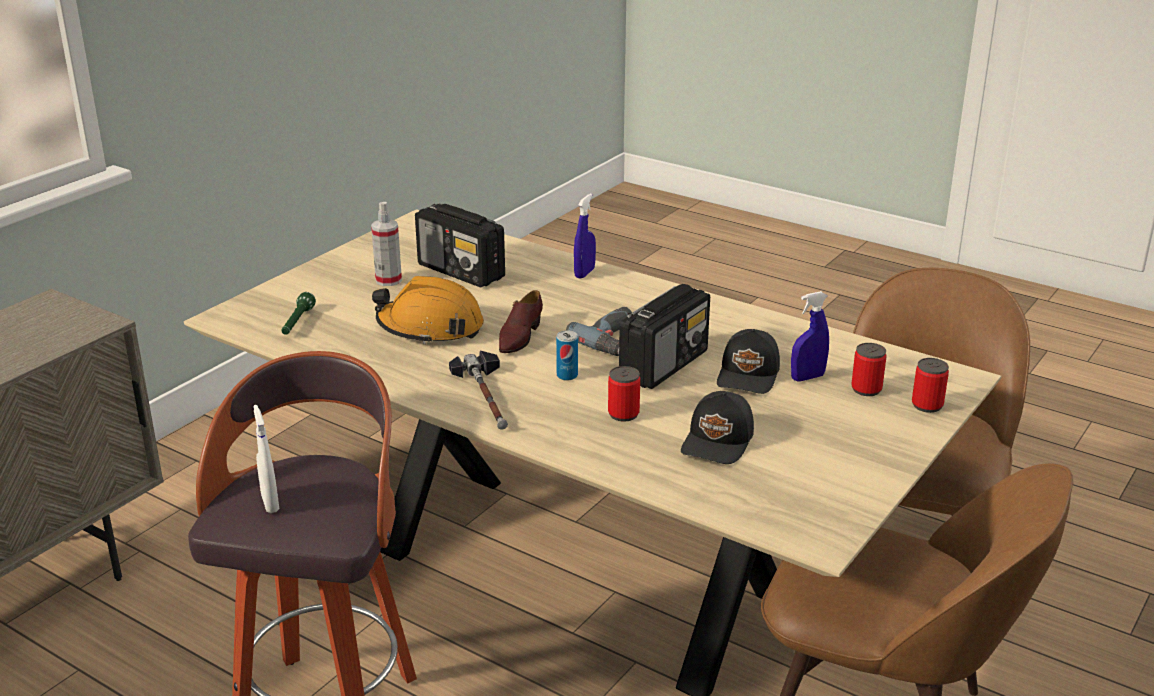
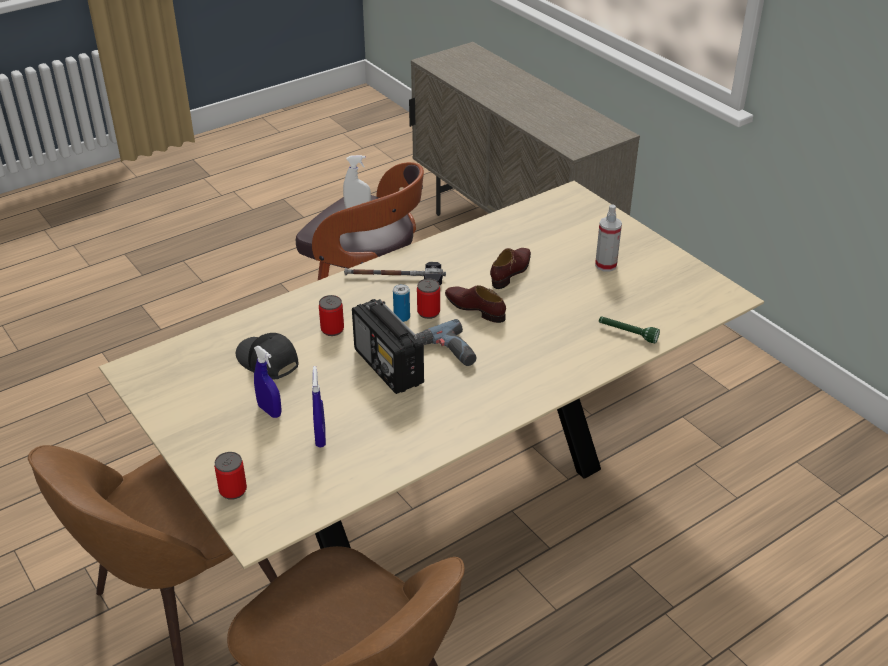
camera: 110 degrees right, 10 degrees up
(297, 323) = (548, 219): green flashlight -> green flashlight (627, 333)
(430, 328) = (511, 272): orange hard hat -> brown shoe
(461, 272) = (608, 302): radio -> none
(584, 273) = (578, 367): blue spray bottle -> blue spray bottle (269, 411)
(749, 375) = (344, 406): black cap -> none
(866, 389) = (280, 464): can -> can (428, 312)

